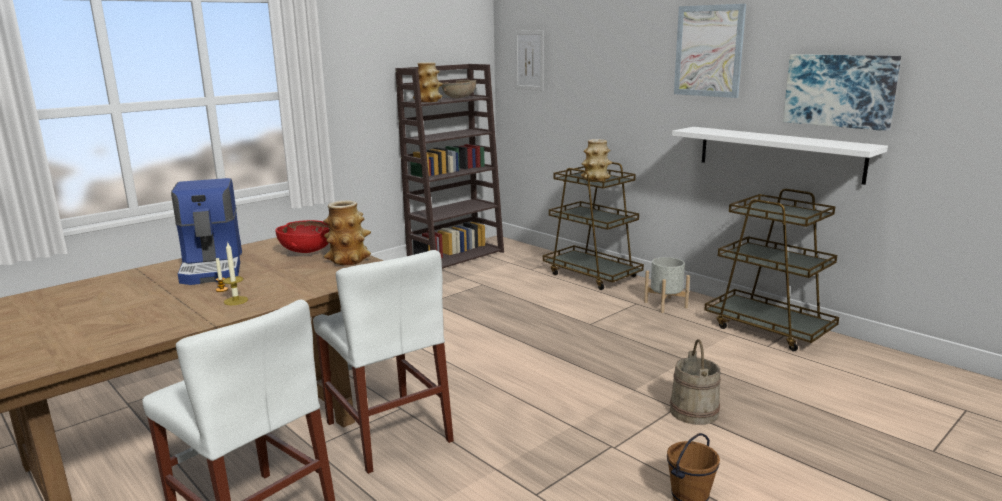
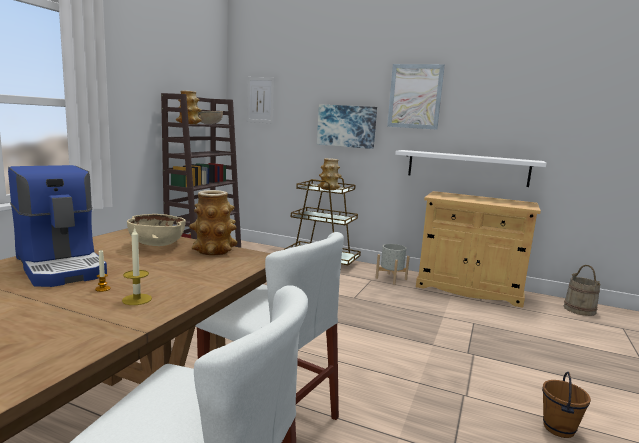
camera: 25 degrees left, 5 degrees down
(307, 251) = (157, 245): red bowl -> beige bowl
(694, 412) = (488, 355): beige bucket -> beige bucket (579, 309)
(768, 329) = (469, 289): brown cart -> beige cabinet
(839, 90) = (511, 125): picture -> picture (346, 126)

